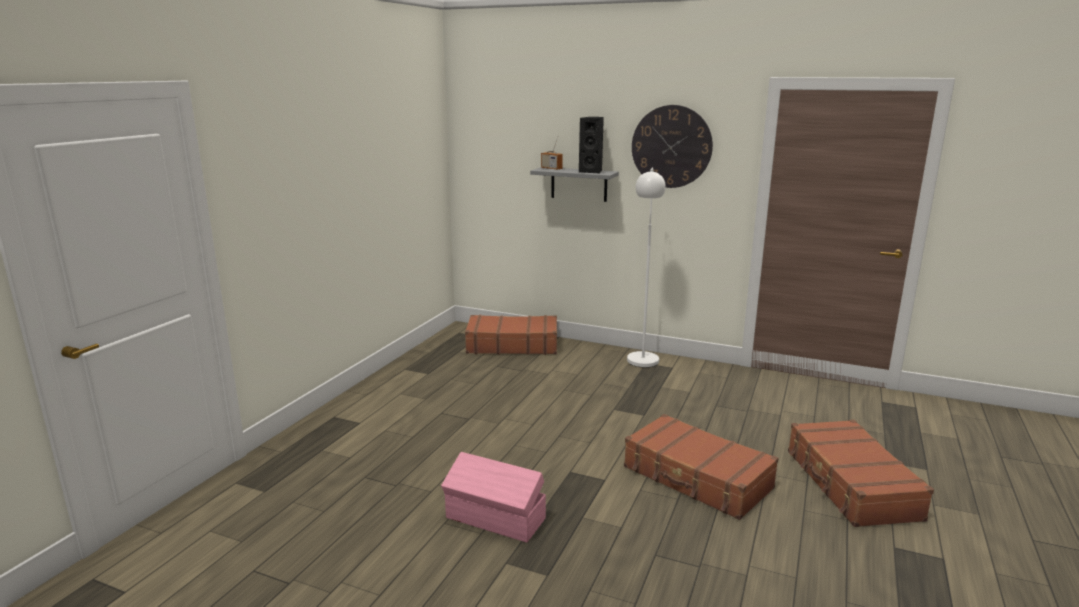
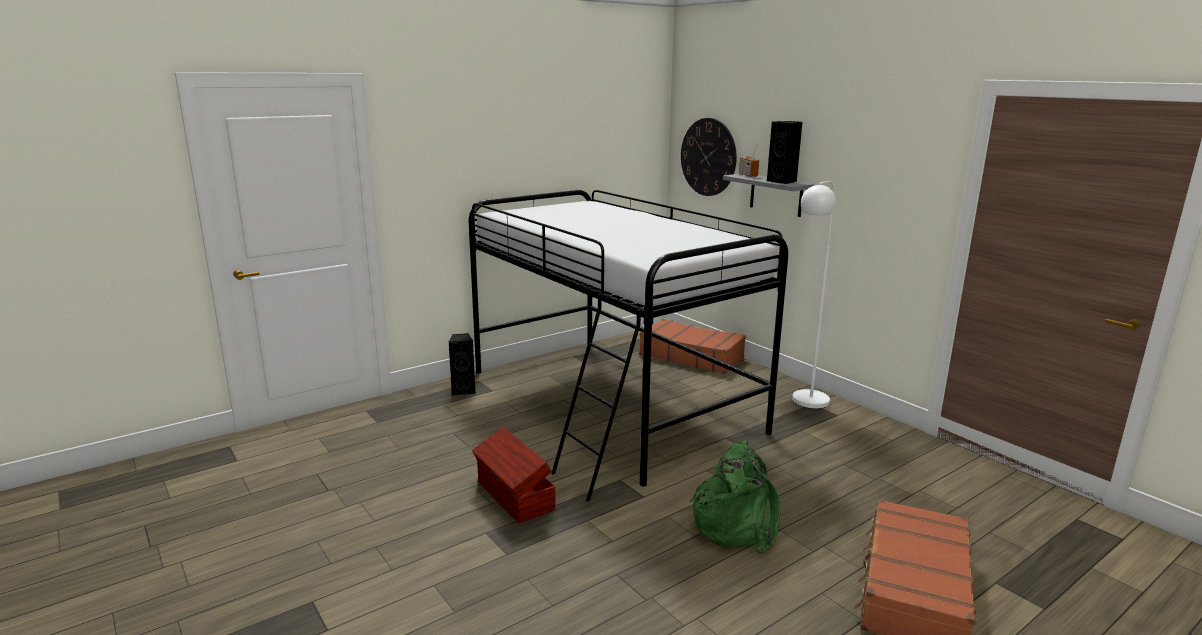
camera: 30 degrees right, 0 degrees up
(328, 430) = (463, 390): none -> black speaker
(487, 404) = (610, 402): none -> black bed
(495, 519) = (514, 497): pink storage box -> brown storage box
(671, 146) = (869, 159): wall clock -> wall clock (708, 157)
(696, 478) = (737, 524): brown suitcase -> green backpack

